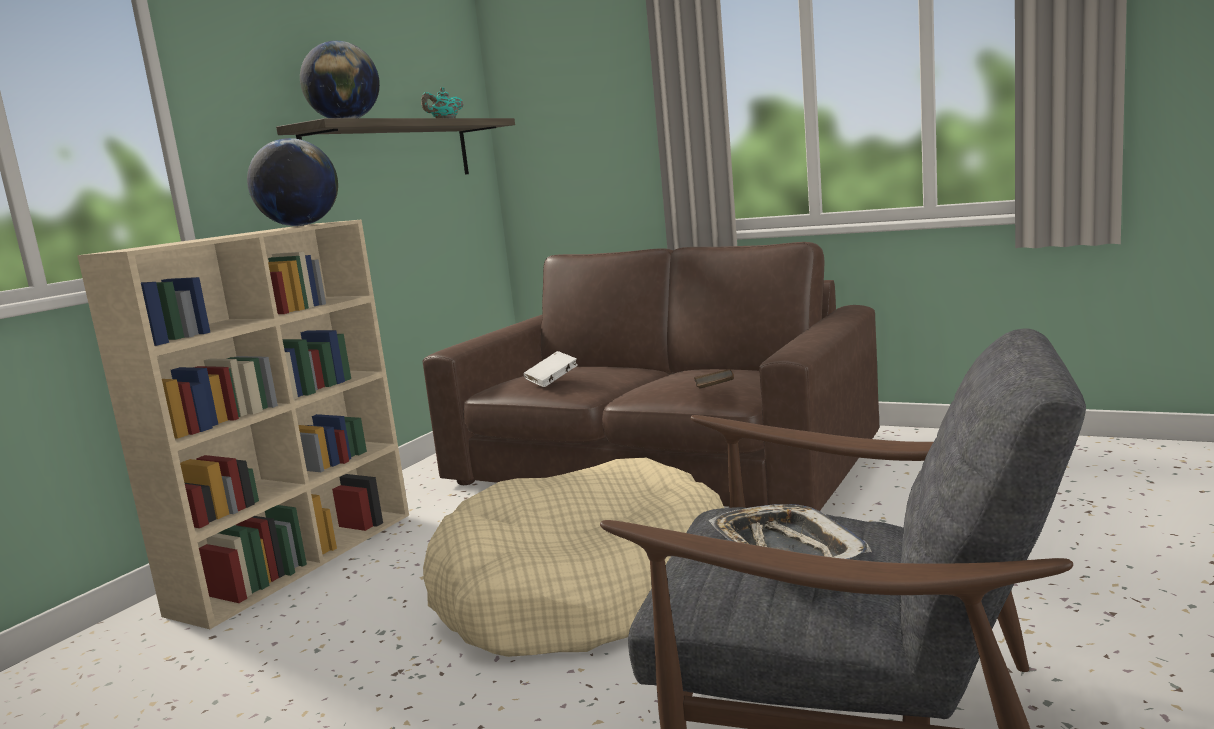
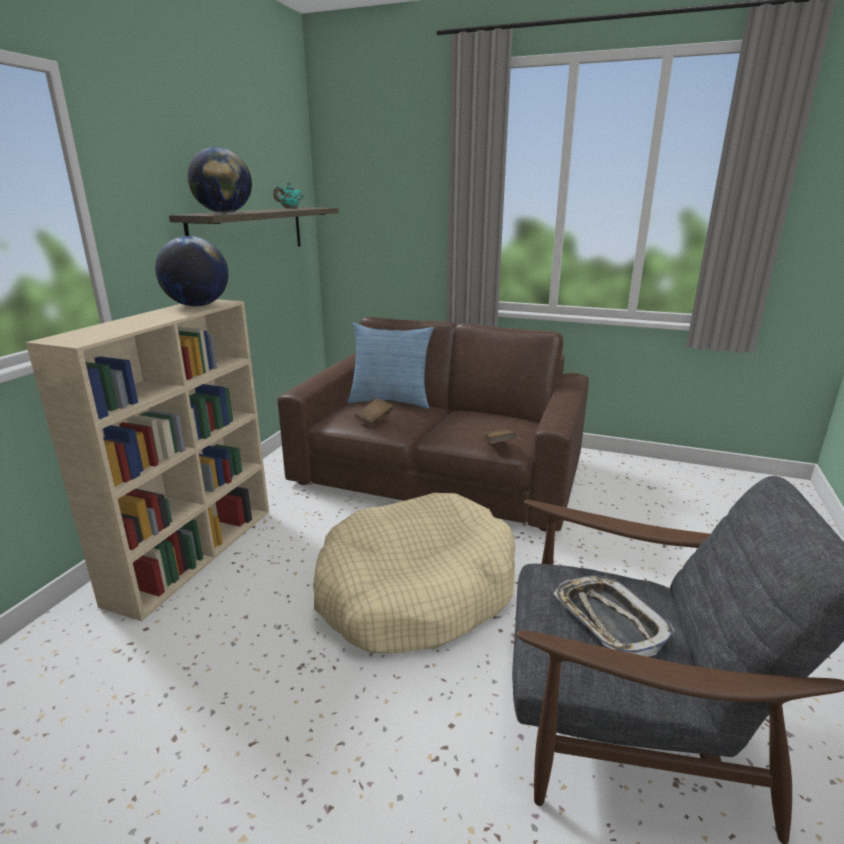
camera: 10 degrees left, 10 degrees up
(552, 381) = (374, 420): white book -> brown book
(588, 365) = (391, 401): none -> pillow

